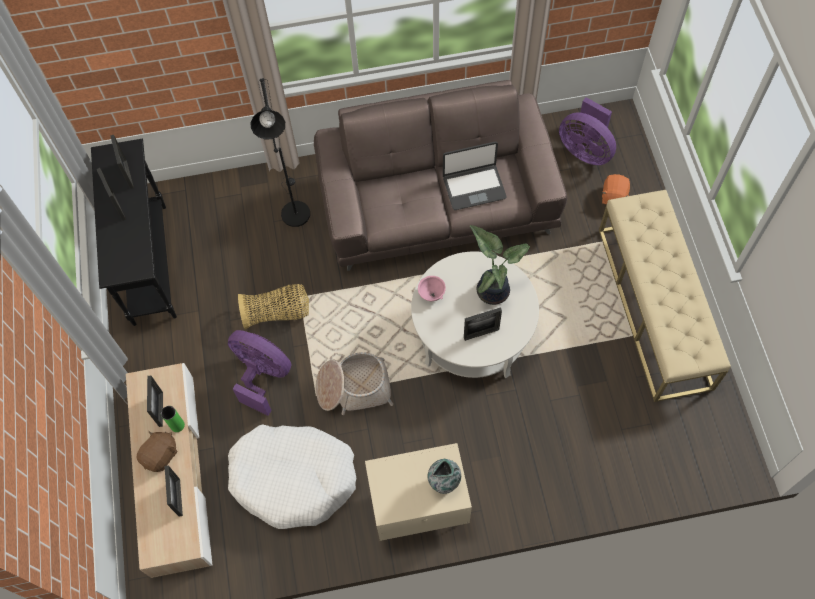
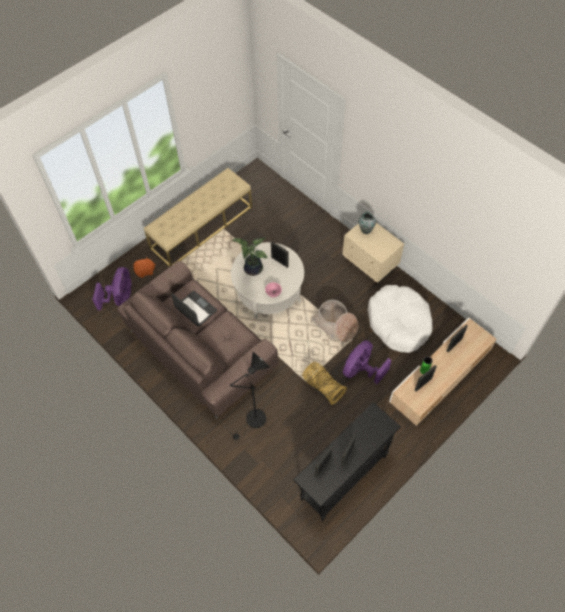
camera: 125 degrees left, 5 degrees down
(161, 455) = (443, 367): brown plush toy -> none
(262, 375) = (361, 370): purple fan -> purple fan turned 45 degrees clockwise

